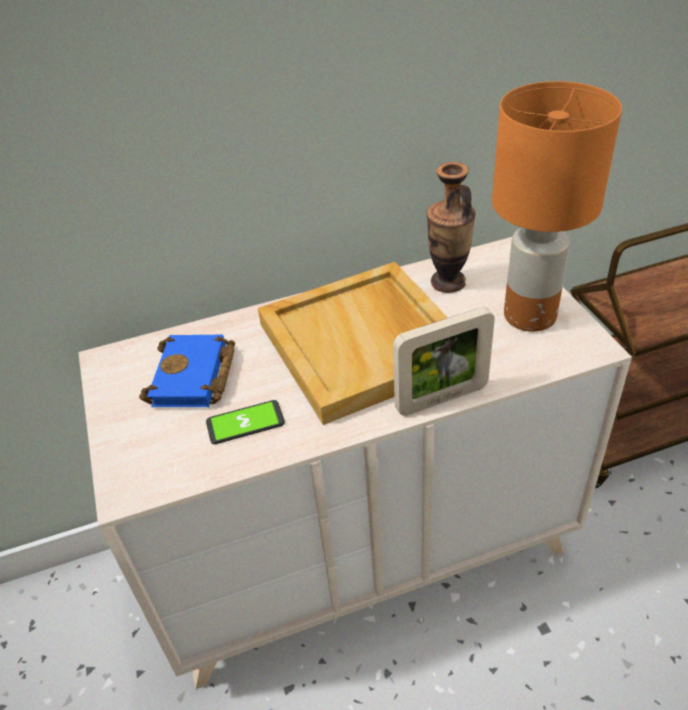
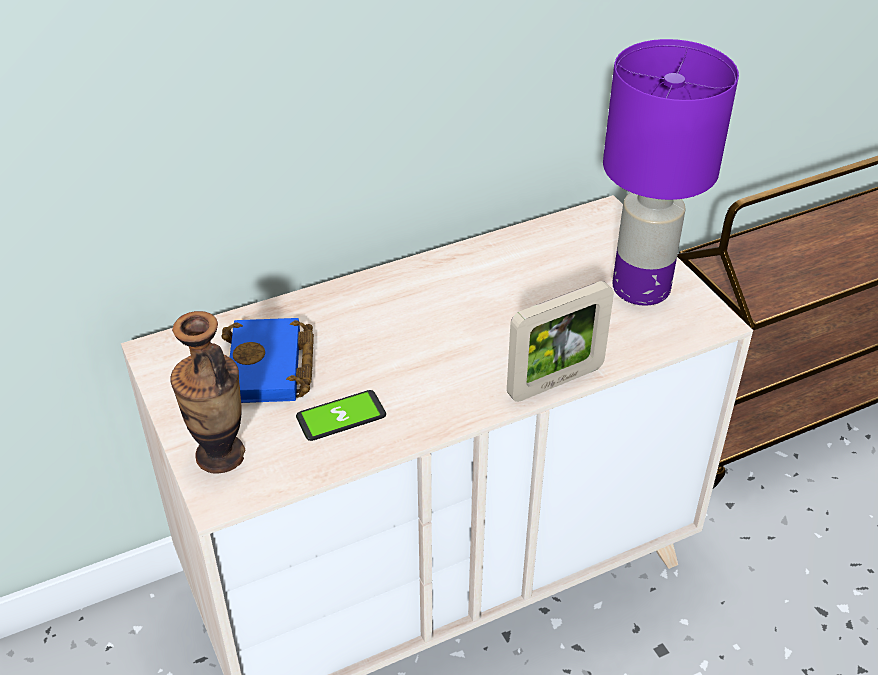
camera: 10 degrees left, 0 degrees up
(365, 344) = (461, 324): beige tray -> none
(448, 282) = (545, 251): vase -> vase (220, 455)
(531, 315) = (642, 287): orange table lamp -> purple table lamp

